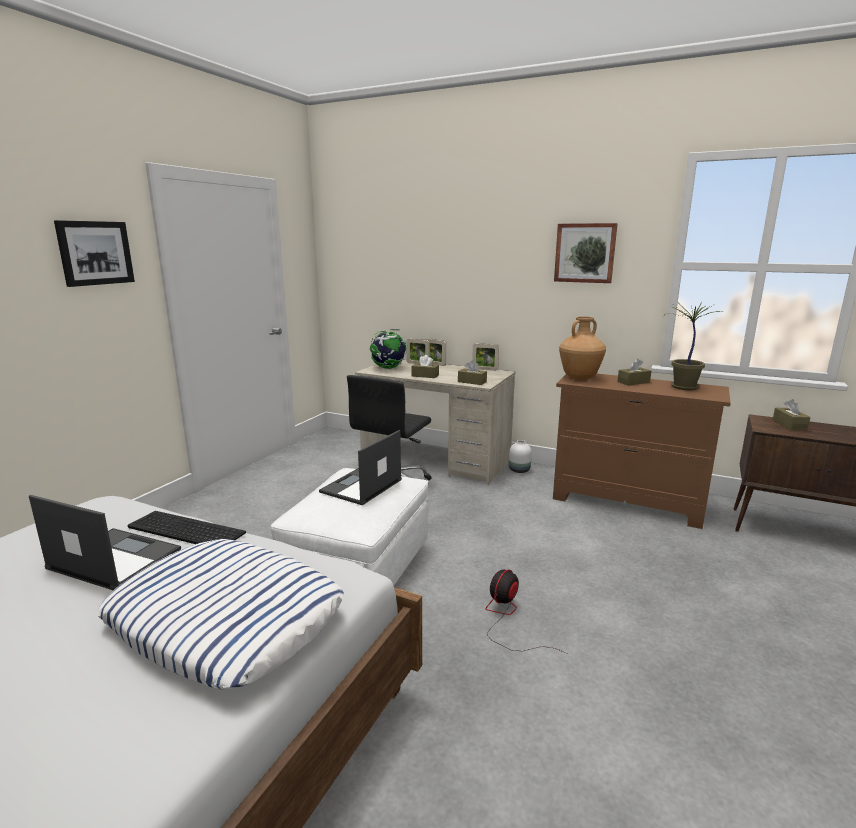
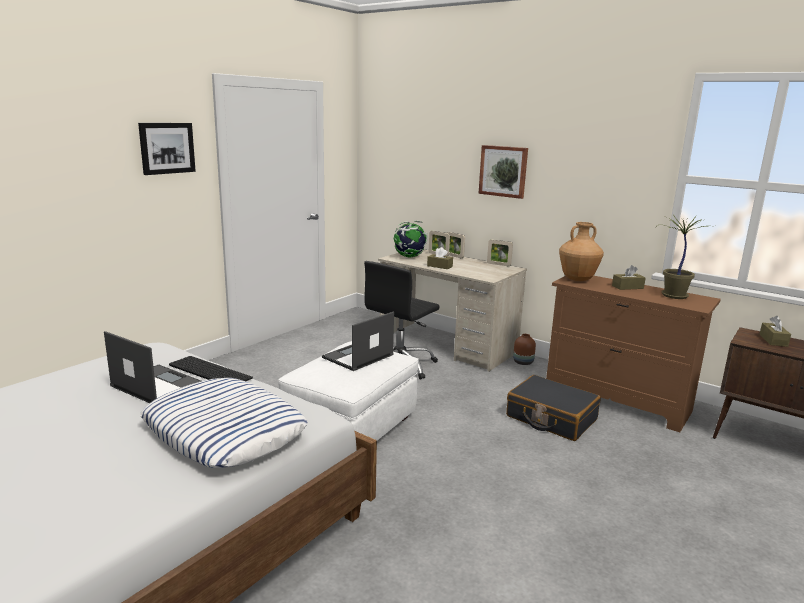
camera: 10 degrees right, 0 degrees up
(472, 382) = (480, 275): brown tissue box -> none
(508, 618) = (465, 480): fan -> none
(519, 470) = (523, 362): white vase -> brown vase
(571, 529) = (551, 418): none -> black suitcase
(585, 253) = (596, 161): picture -> picture (503, 171)

